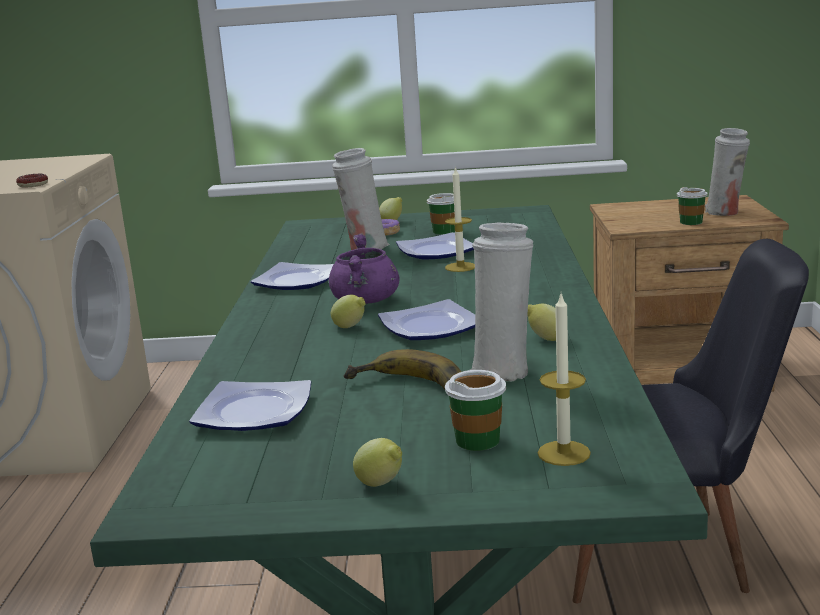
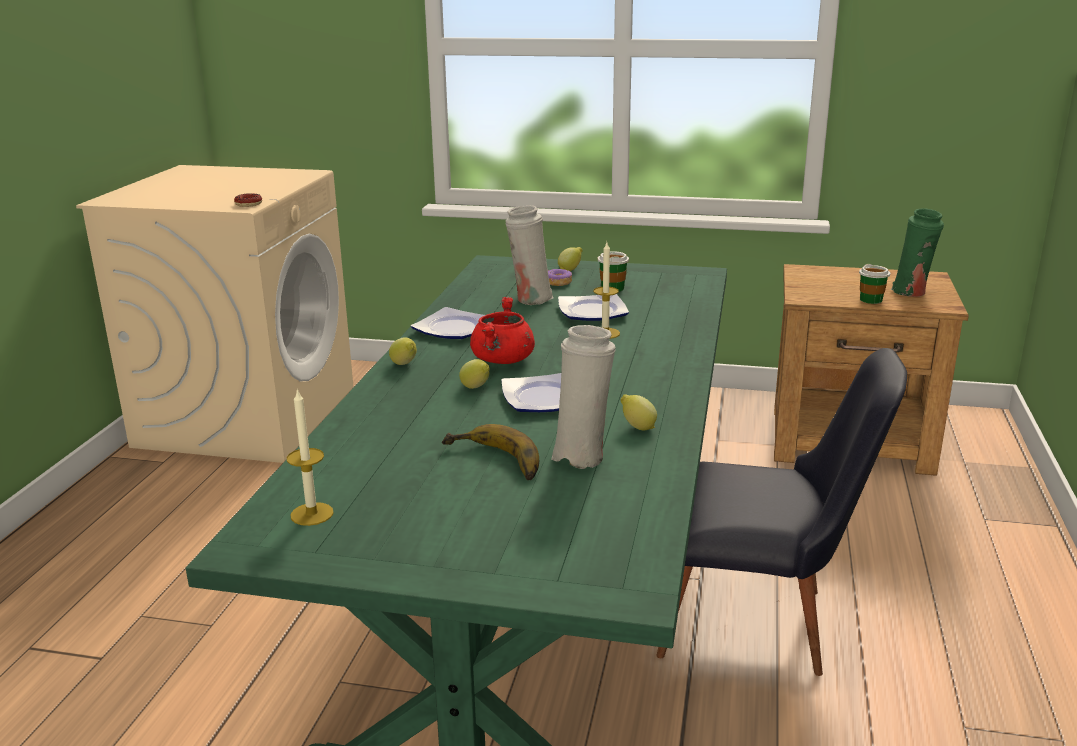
camera: 10 degrees right, 5 degrees up
(256, 412) = (359, 465): plate -> none
(366, 301) = (503, 360): purple cooking pot -> red cooking pot
(381, 485) = (425, 554): lemon -> lemon (404, 365)
(478, 440) = (524, 524): cup -> none
(564, 453) = (587, 549): candle -> candle (312, 514)
(725, 213) = (912, 293): white vase -> green vase

